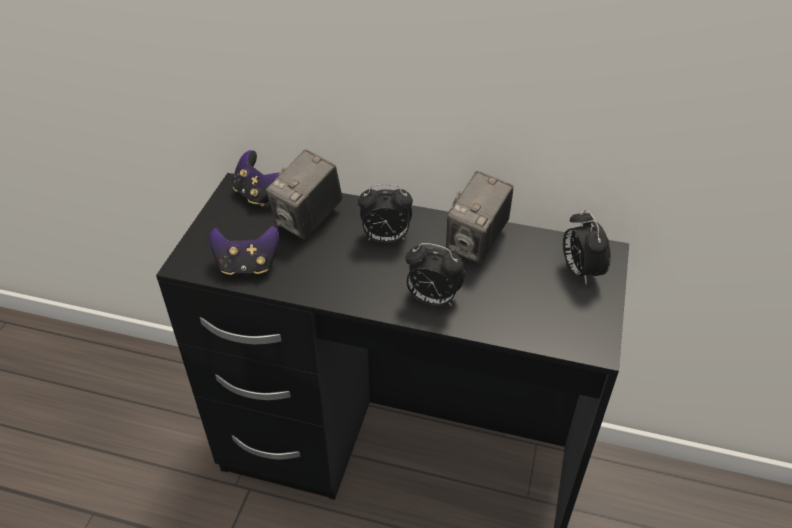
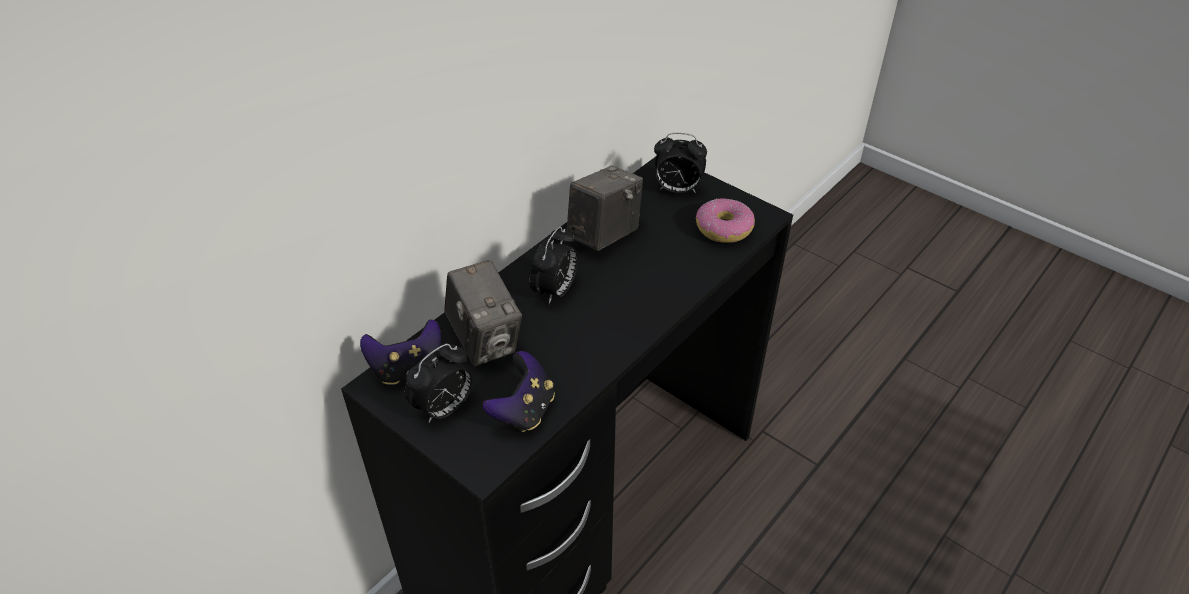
camera: 65 degrees left, 0 degrees up
(432, 299) = (658, 287): alarm clock -> alarm clock (444, 408)
(476, 243) = (604, 234): camera -> camera turned 105 degrees counterclockwise
(549, 321) = (724, 228): none -> donut

